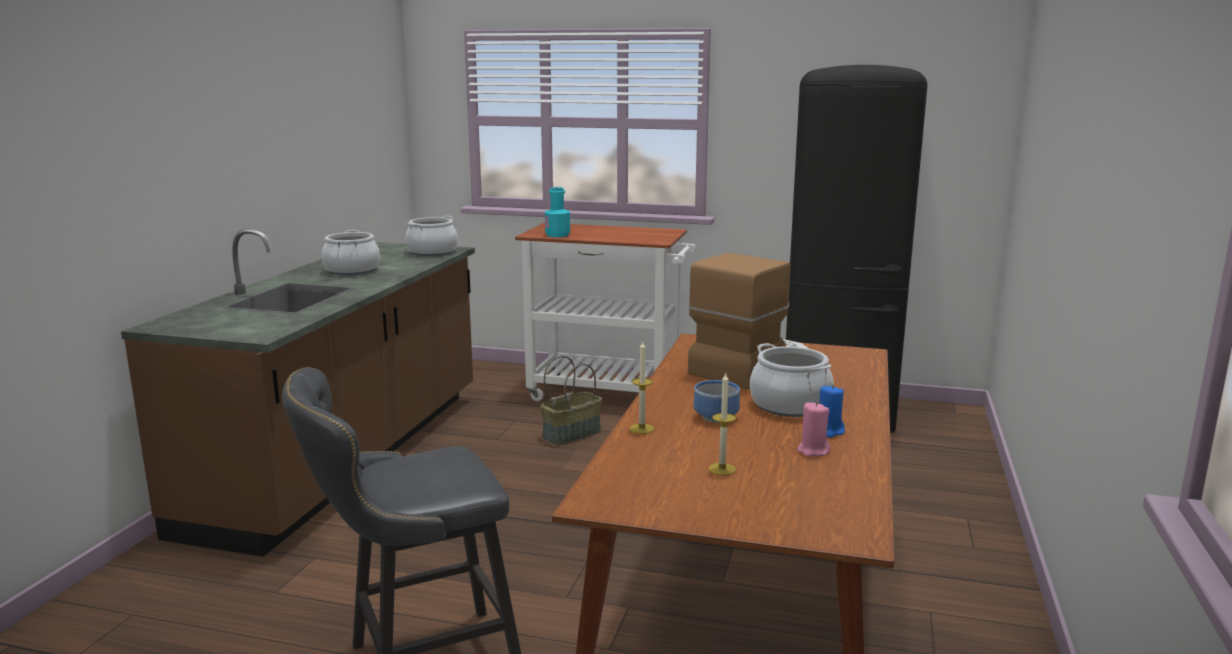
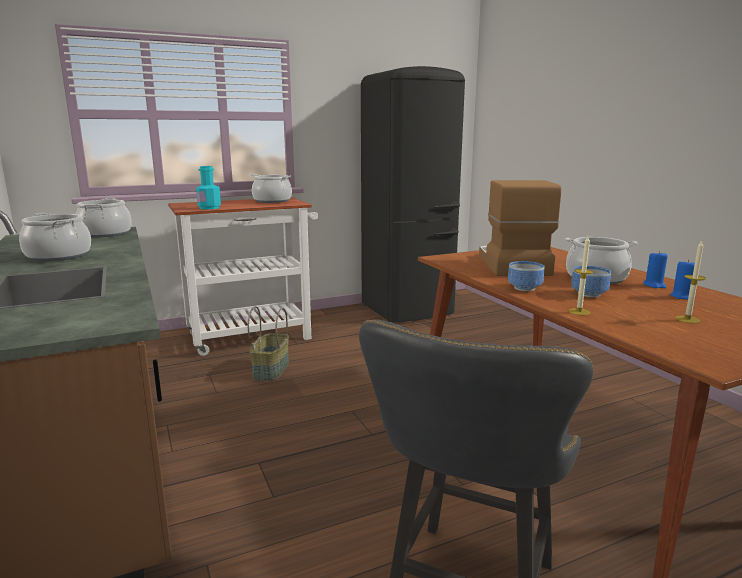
camera: 40 degrees left, 0 degrees up
(646, 233) = (272, 201): none -> cooking pot
(670, 393) = (523, 288): none -> bowl
(813, 451) = (682, 296): pink candle -> blue candle

